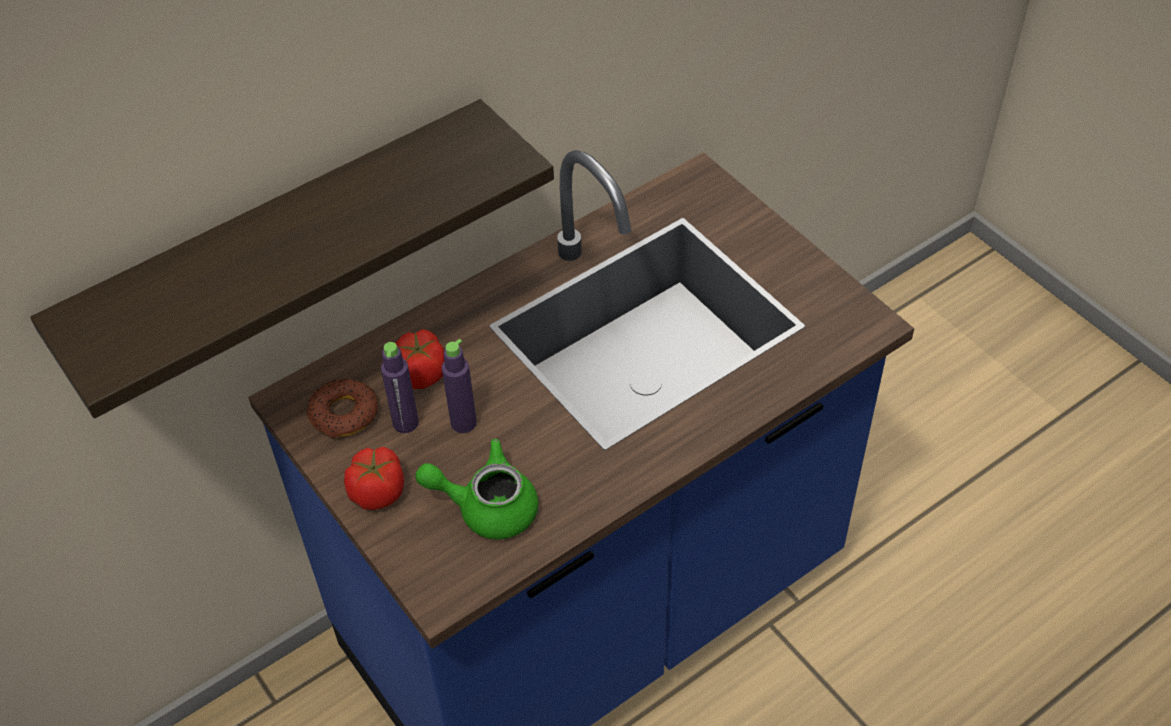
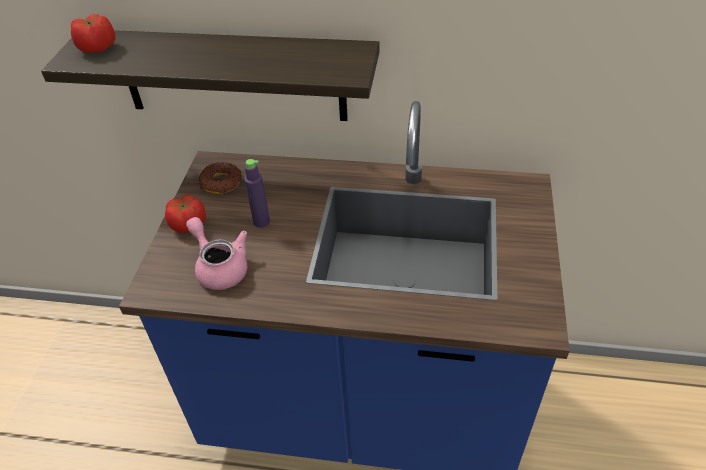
camera: 45 degrees right, 5 degrees down
(405, 423) = (238, 204): purple bottle -> none
(421, 373) = (273, 187): tomato -> tomato (98, 48)
(487, 507) = (220, 267): green teapot -> pink teapot

